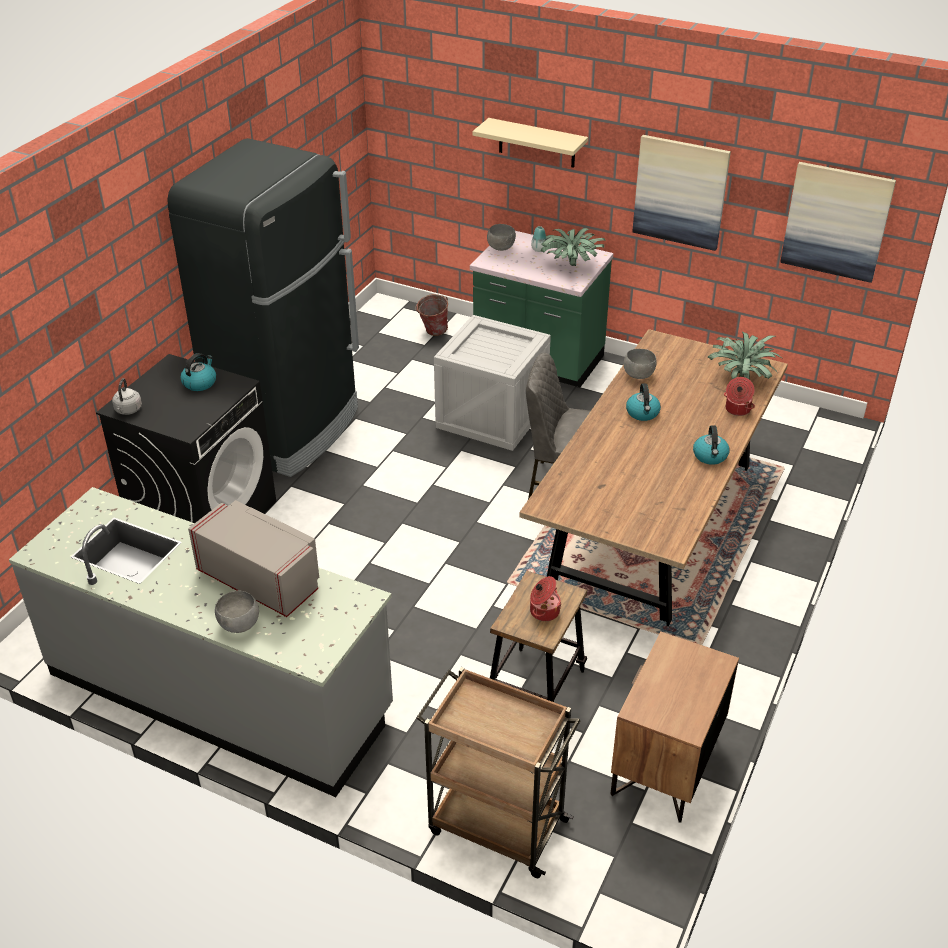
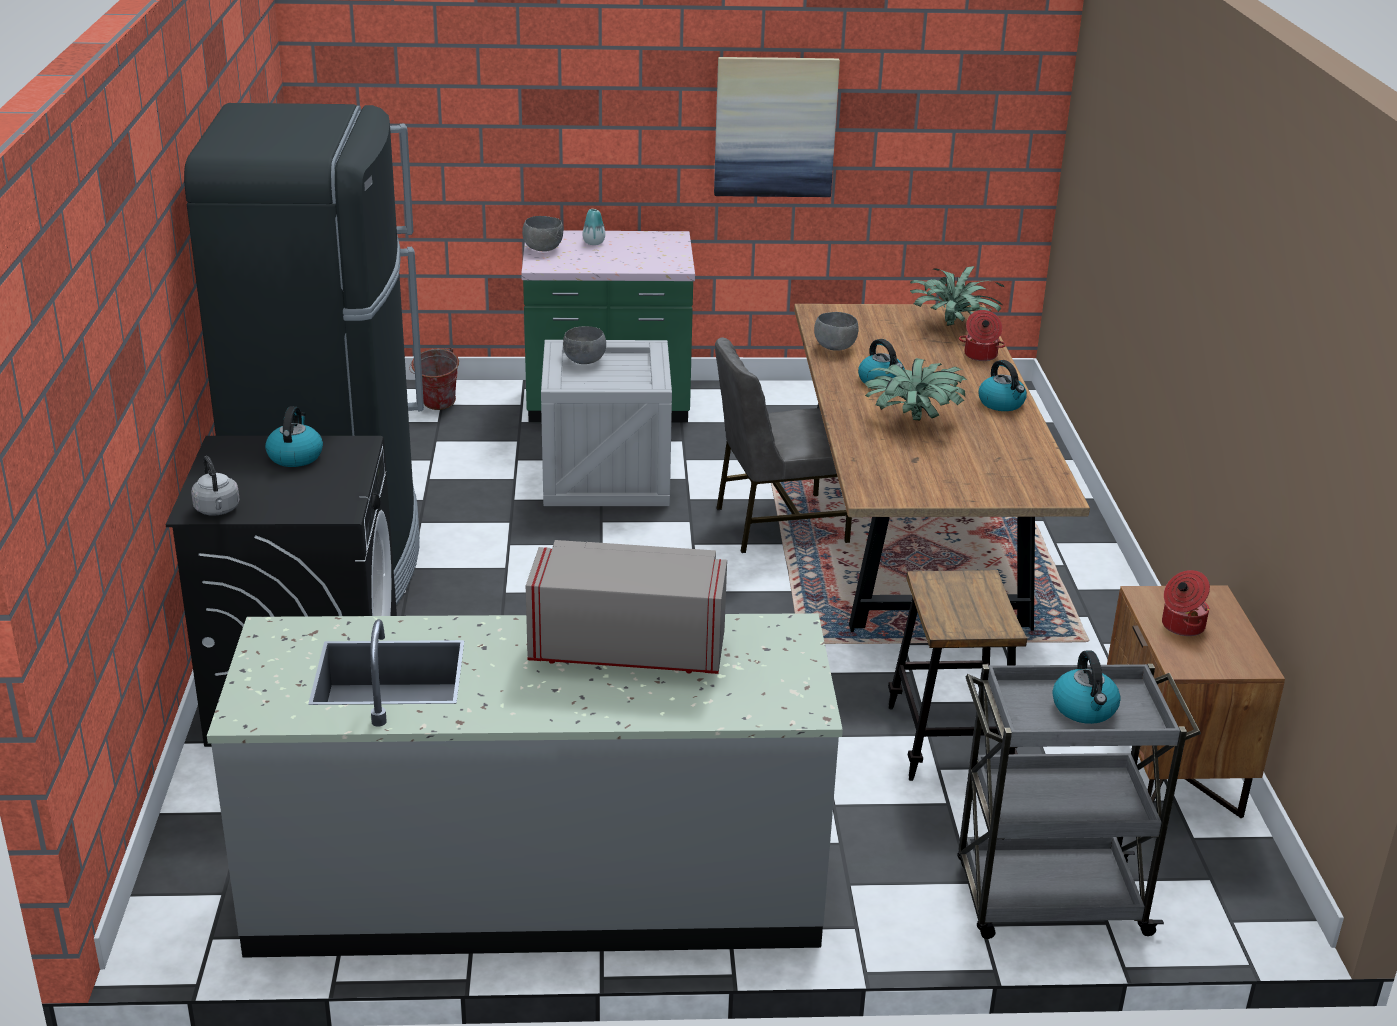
camera: 30 degrees left, 10 degrees down
(239, 625) = (658, 705): grey bowl -> grey bowl (584, 362)
(496, 825) = (1048, 900): brown cart -> grey cart
(501, 723) = (1085, 709): none -> kettle
(537, 143) = (564, 97): beige shelf -> none
(543, 611) = (972, 605): cooking pot -> cooking pot (1181, 626)
(571, 265) = (652, 251): potted plant -> potted plant (912, 421)
(836, 221) = (979, 125): picture -> none

